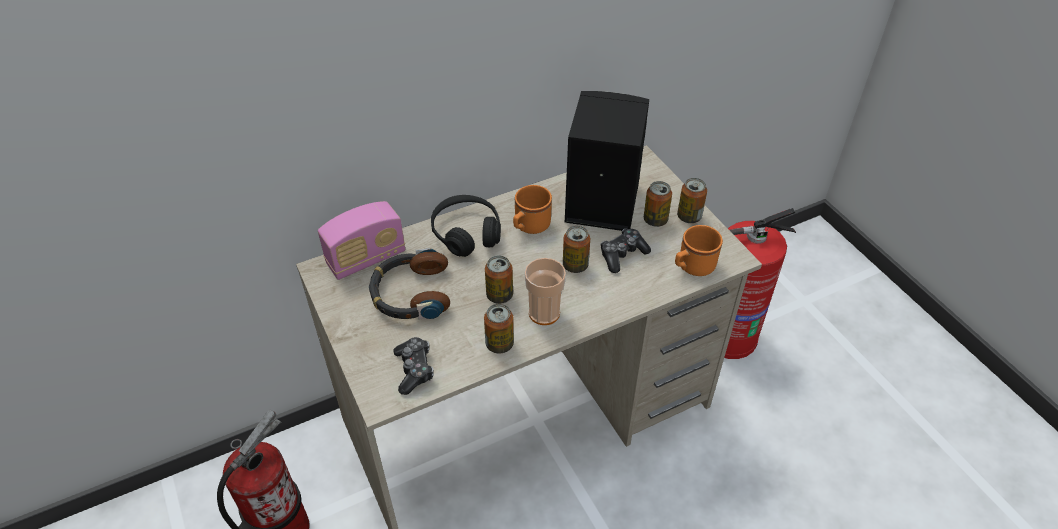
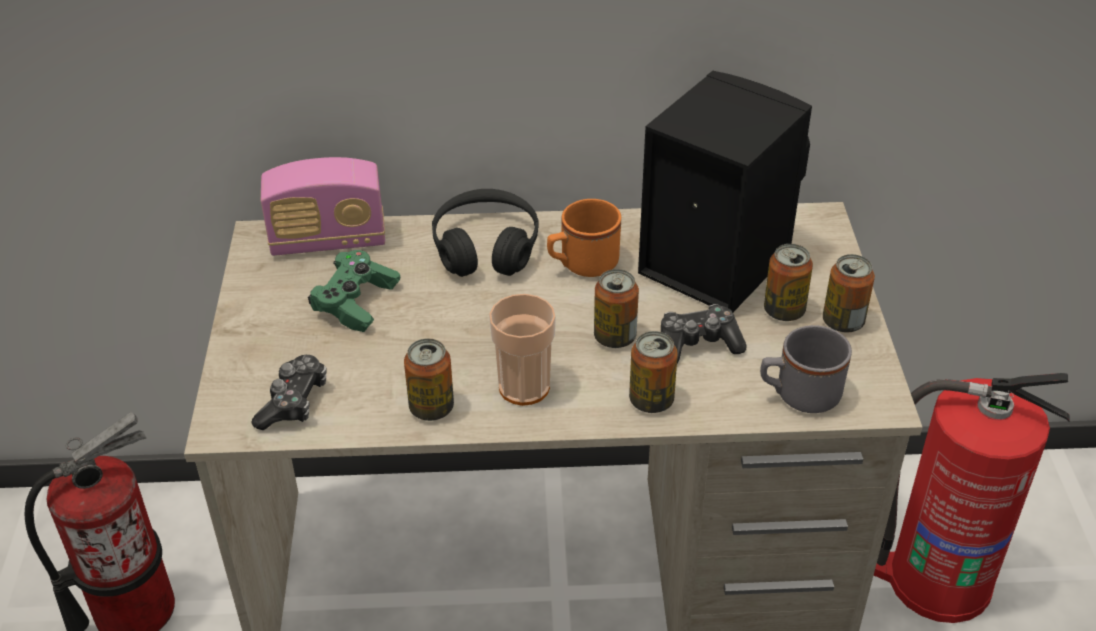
camera: 25 degrees right, 5 degrees down
(410, 293) = (356, 302): headphones -> green game controller
(499, 295) = (476, 343): can -> can (651, 400)
(692, 267) = (798, 395): orange mug -> grey mug

